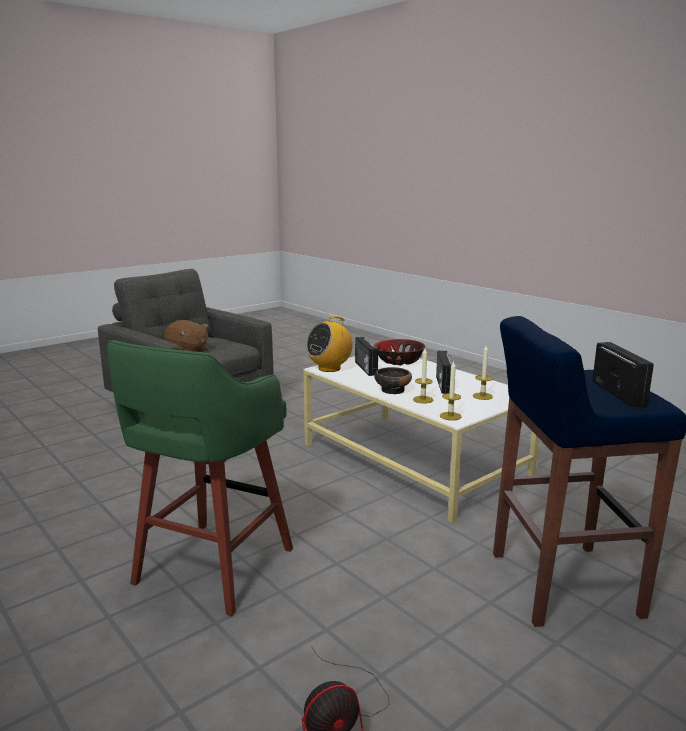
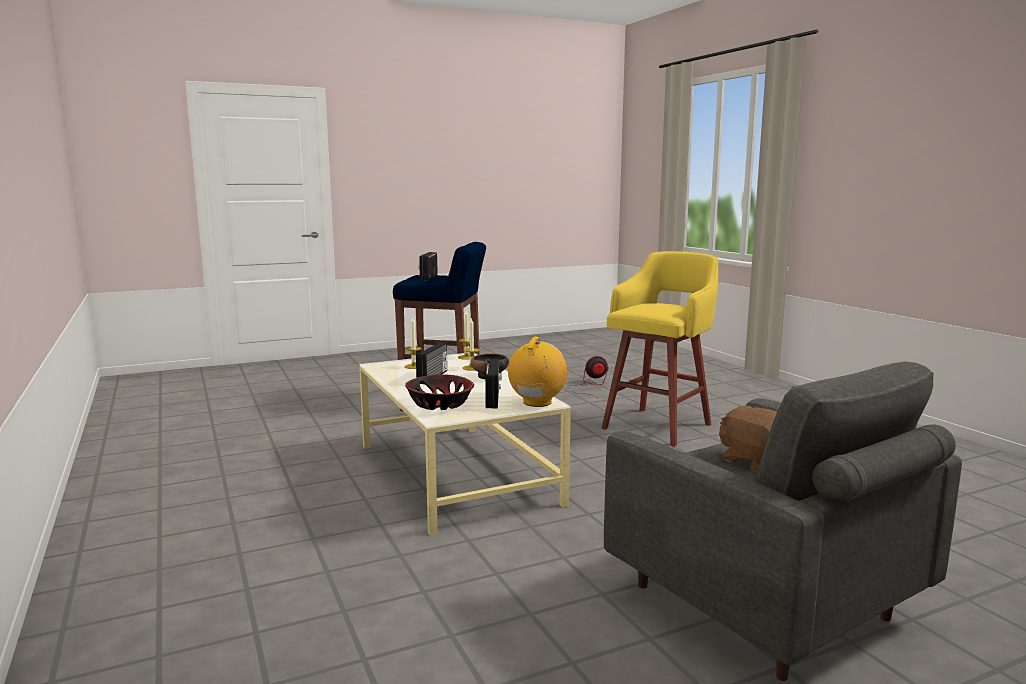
camera: 165 degrees left, 5 degrees down
(211, 568) = (659, 425): green stool -> yellow stool
(329, 368) = (537, 402): radio -> radio turned 45 degrees counterclockwise

